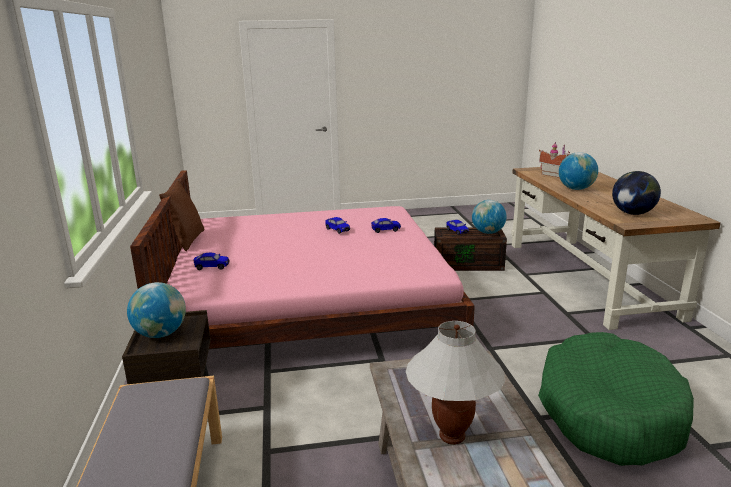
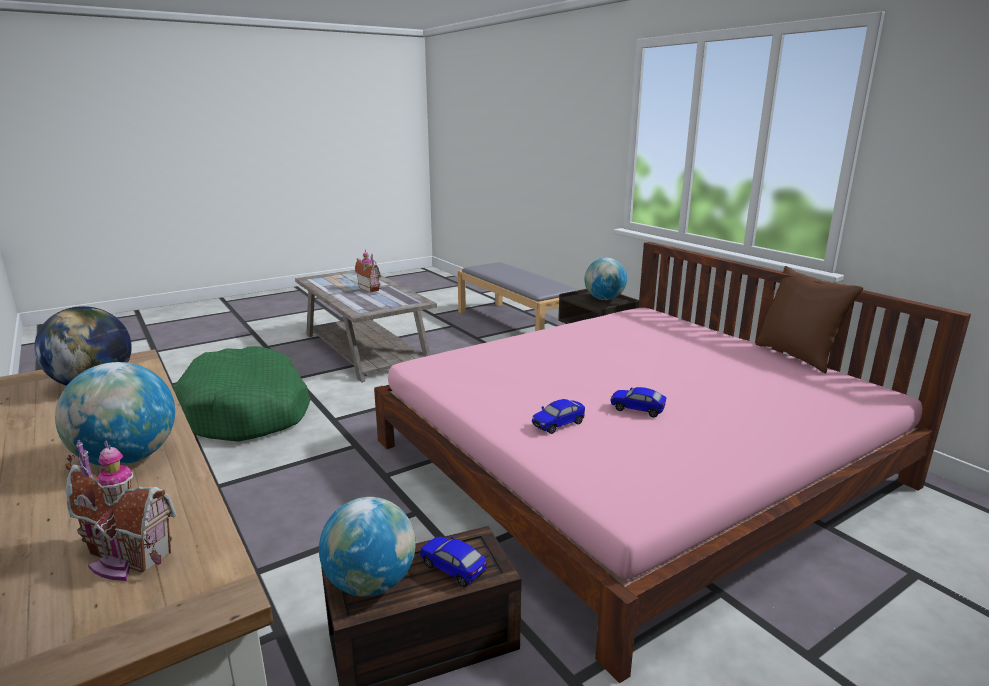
camera: 155 degrees right, 0 degrees up
(212, 267) = (678, 333): toy car -> none
(452, 436) = (370, 288): white table lamp -> toy house

